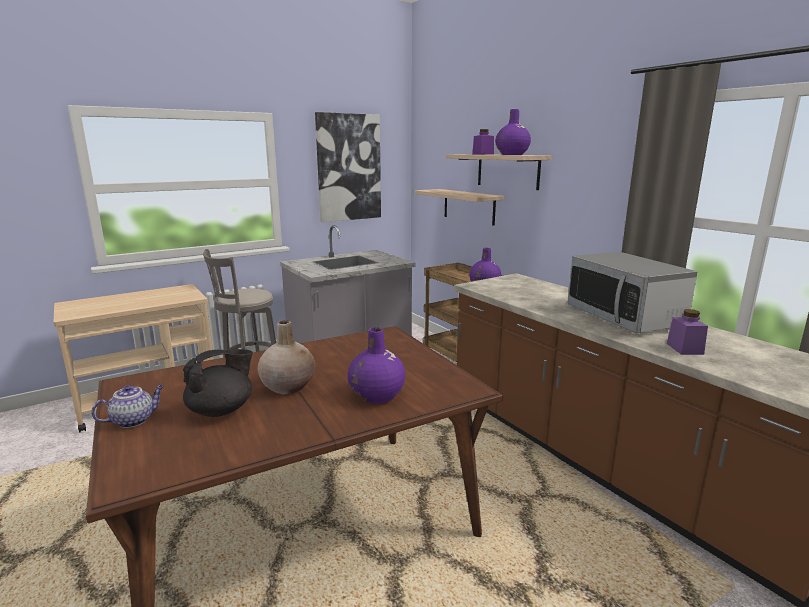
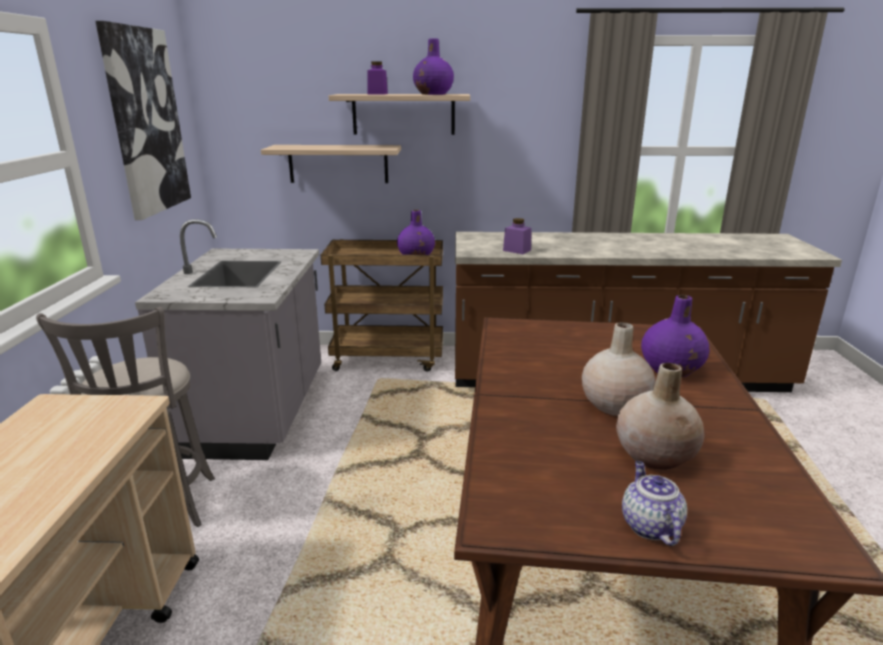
camera: 55 degrees left, 5 degrees up
(222, 410) = (655, 456): black teapot -> beige vase
(624, 317) = (627, 242): microwave -> none
(684, 349) = (708, 250): purple jar -> purple jar (517, 250)

